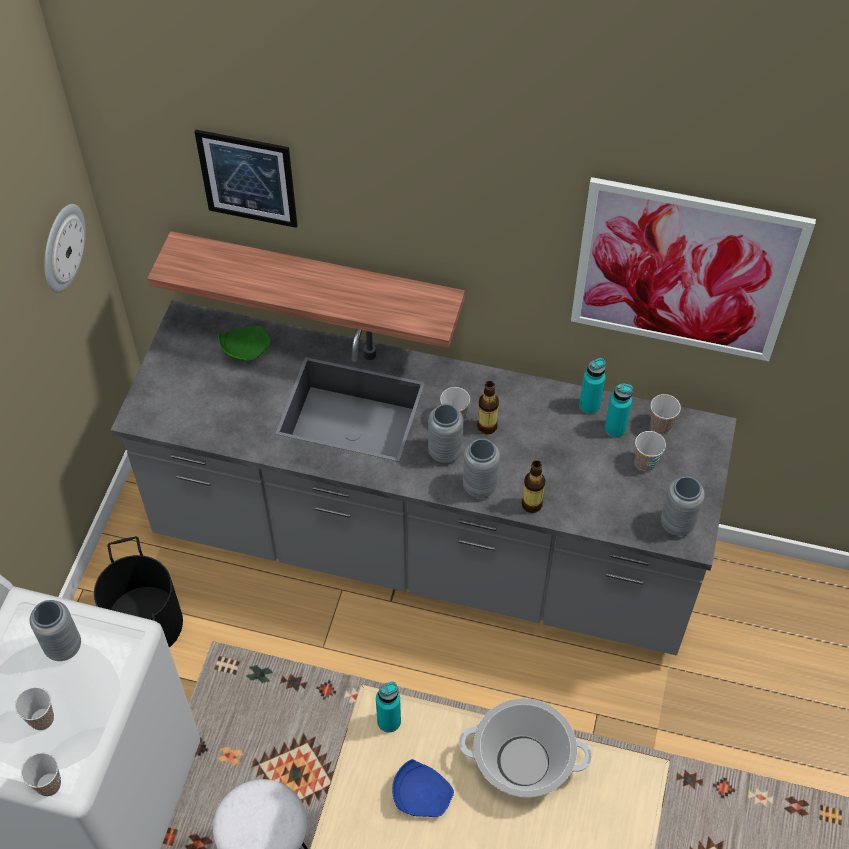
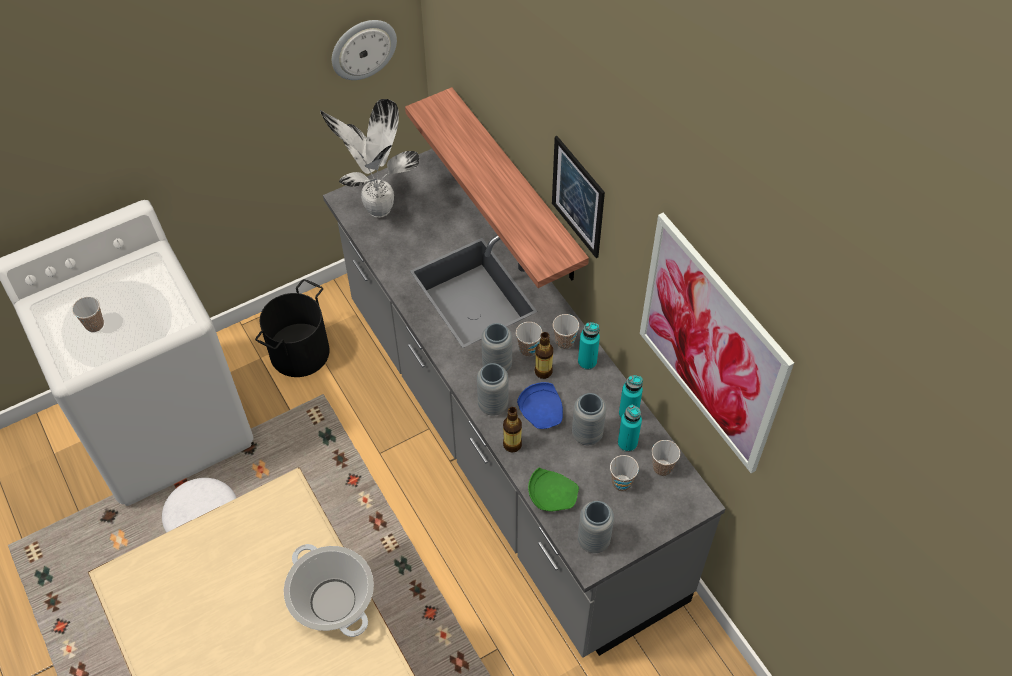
camera: 45 degrees right, 0 degrees up
(48, 784) = (58, 363): cup -> cup (564, 342)
(63, 647) = (148, 295): grey vase -> grey vase (587, 435)
(179, 404) = (376, 209): none -> potted plant
(245, 349) = (452, 205): green plate -> green plate (552, 495)
(247, 178) = (489, 72): picture -> picture (578, 197)
(389, 721) = (287, 503): turquoise bottle -> turquoise bottle (587, 362)
(421, 794) = (255, 562): blue plate -> blue plate (542, 411)

